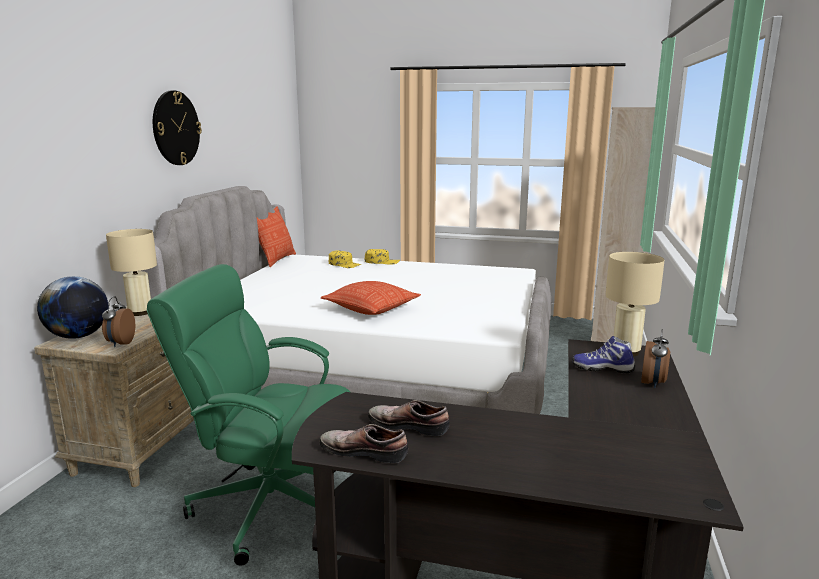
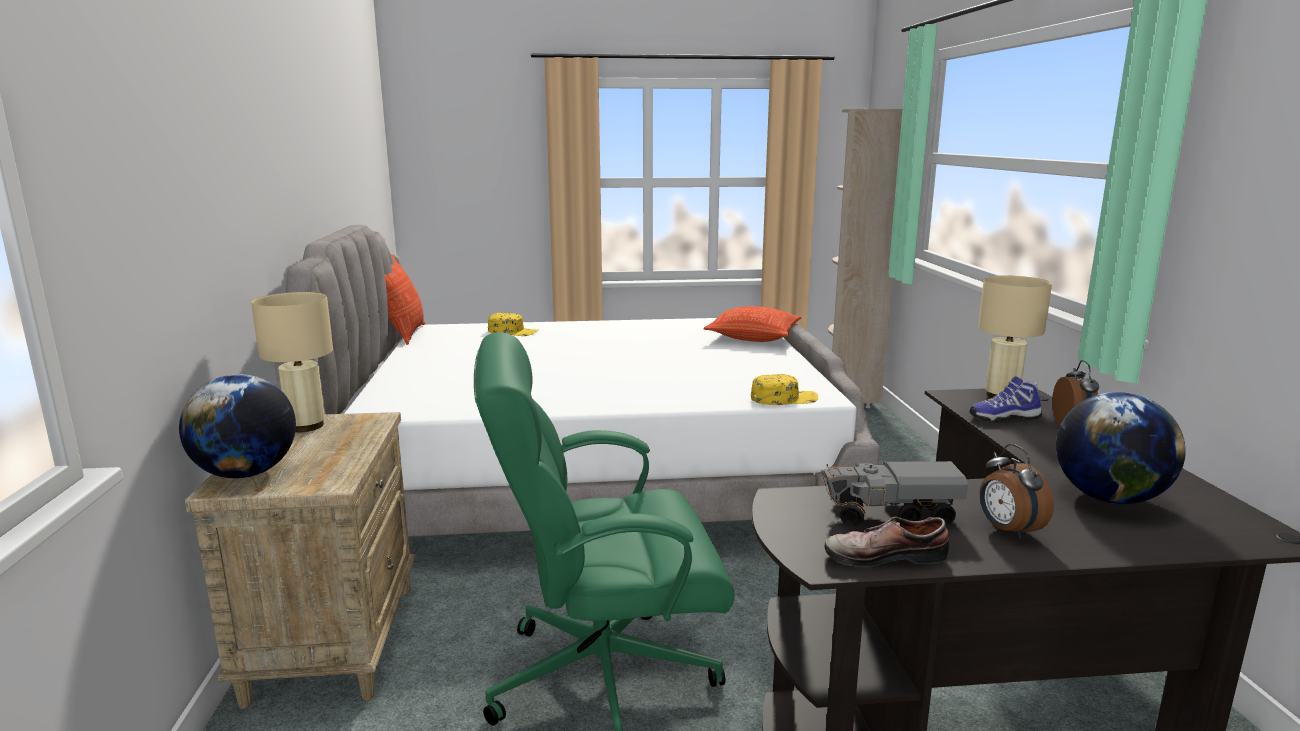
camera: 20 degrees left, 0 degrees up
(120, 343) = (336, 474): alarm clock -> alarm clock (1007, 530)
(176, 128) = (287, 134): wall clock -> none
(371, 309) = (624, 385): orange pillow -> orange pillow (754, 337)
(382, 261) = (560, 324): yellow cap -> yellow cap (783, 398)
(409, 424) = (890, 514): shoe -> toy truck
(597, 443) = (1108, 498): none -> globe

